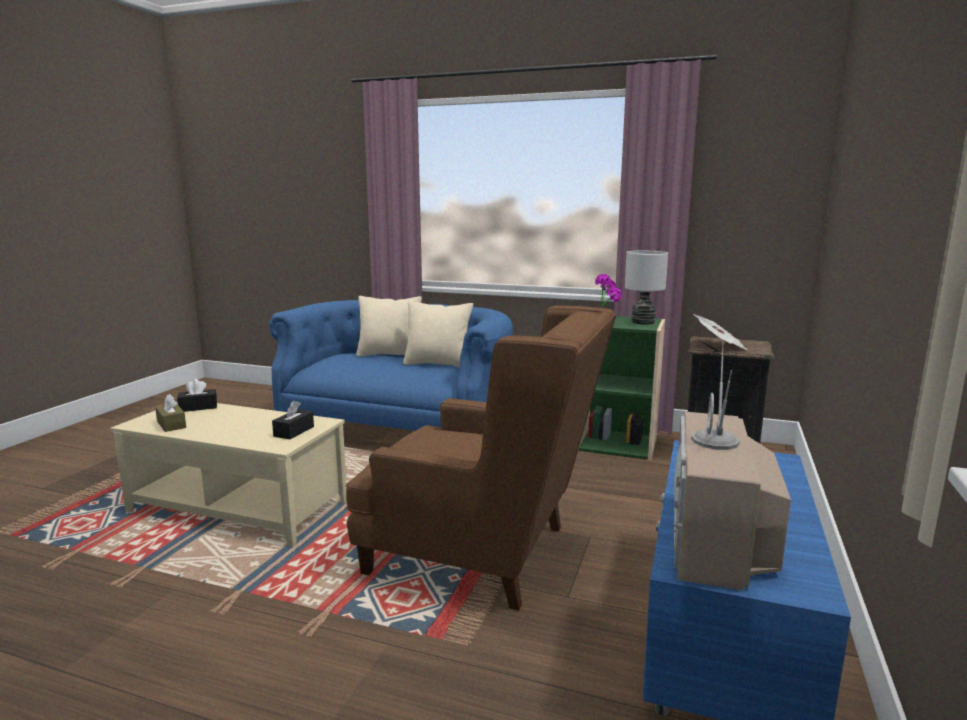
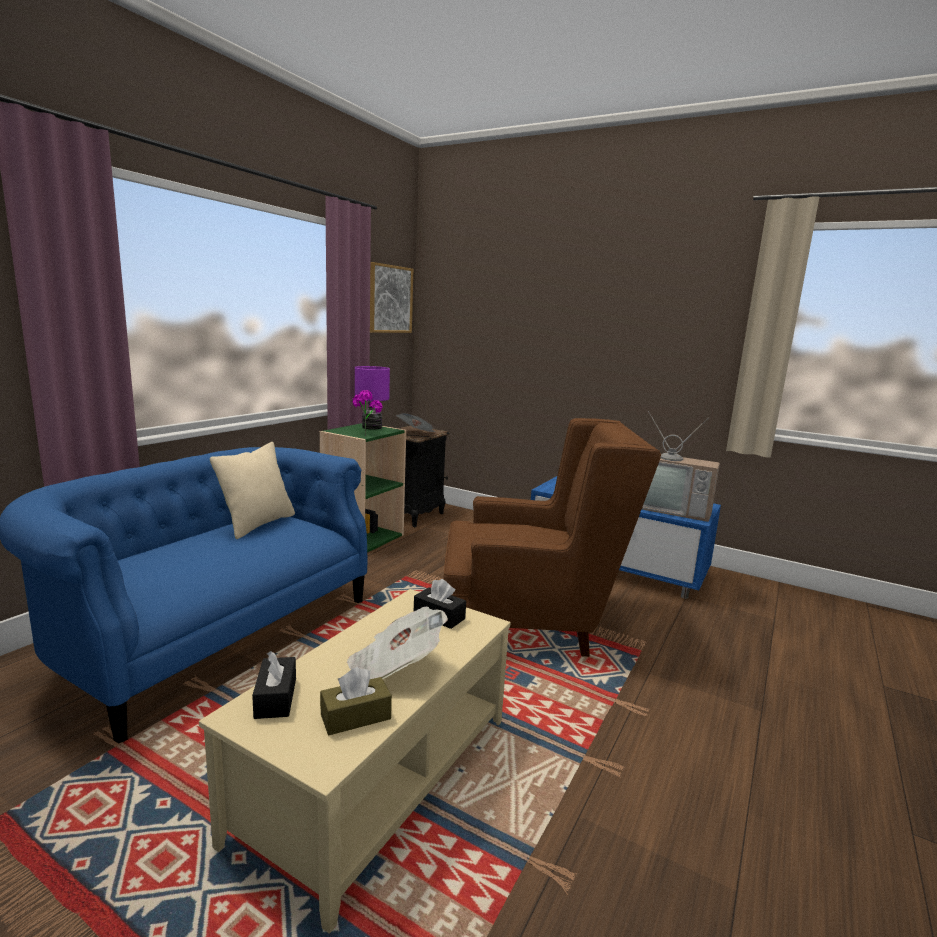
camera: 80 degrees left, 0 degrees up
(222, 427) = (395, 667): none -> newspaper
(389, 355) = (169, 543): beige pillow -> none
(485, 553) = (530, 620): brown armchair -> brown armchair turned 60 degrees clockwise
(642, 322) = (372, 427): grey table lamp -> purple table lamp
(764, 169) = (390, 299): none -> picture

